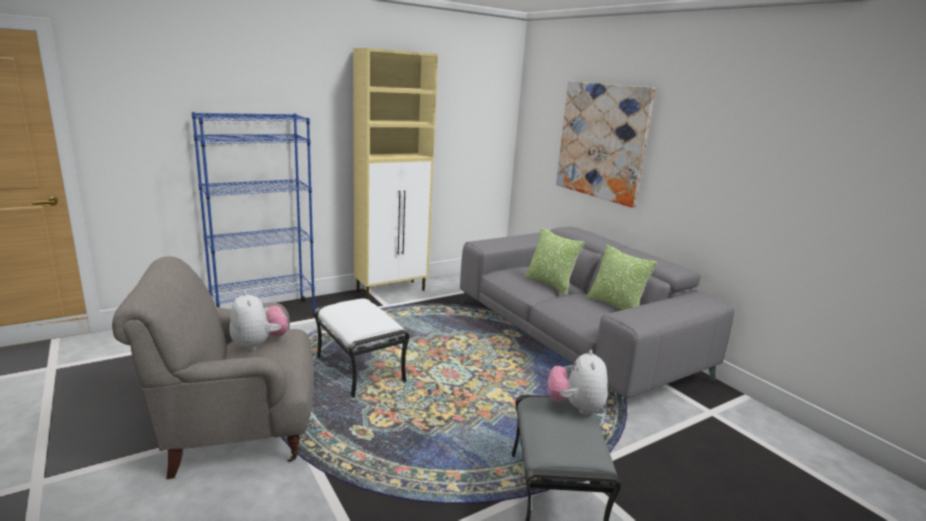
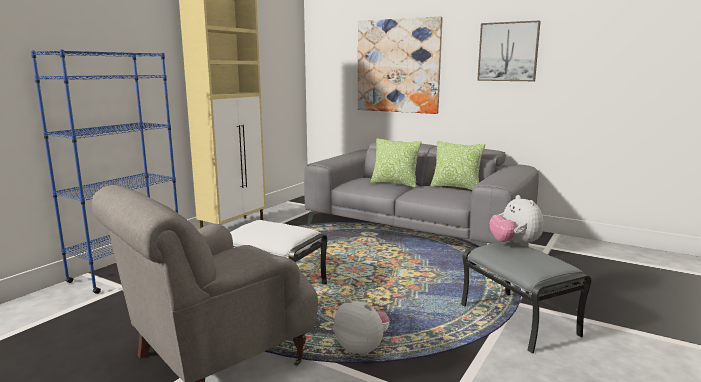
camera: 25 degrees left, 5 degrees down
(259, 344) = (229, 260): plush toy -> plush toy (362, 348)
(724, 145) = (508, 52): none -> picture

